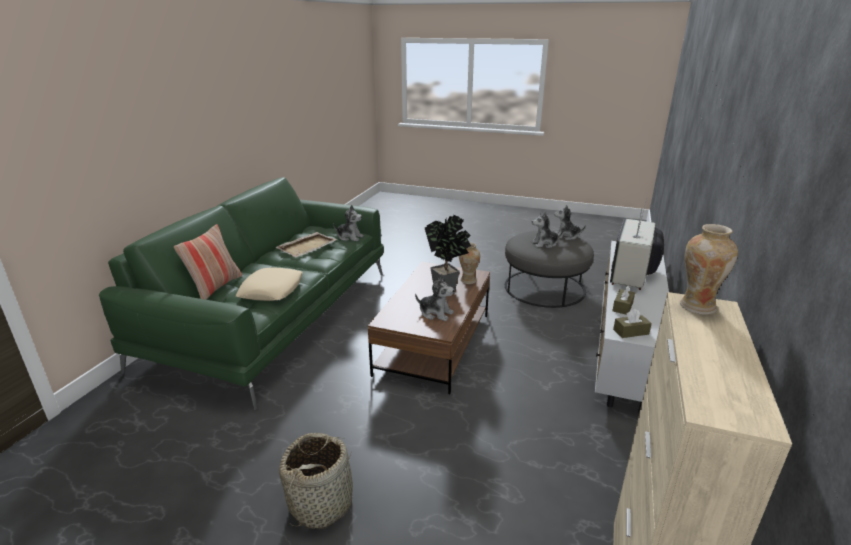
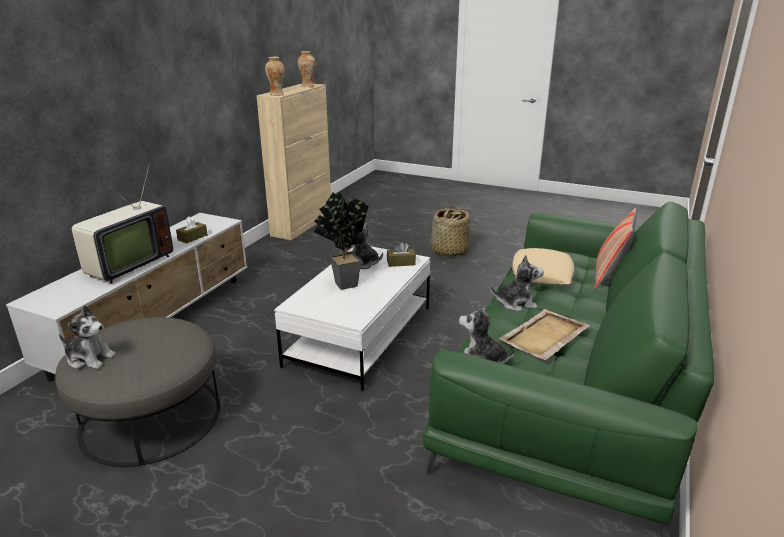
camera: 175 degrees left, 0 degrees up
(434, 343) = (360, 336): brown coffee table -> white coffee table
(468, 281) = (310, 296): vase -> vase (307, 86)
(544, 244) = (152, 340): plush toy -> plush toy (516, 303)
(631, 332) = (215, 222): brown tissue box -> brown tissue box (401, 263)

